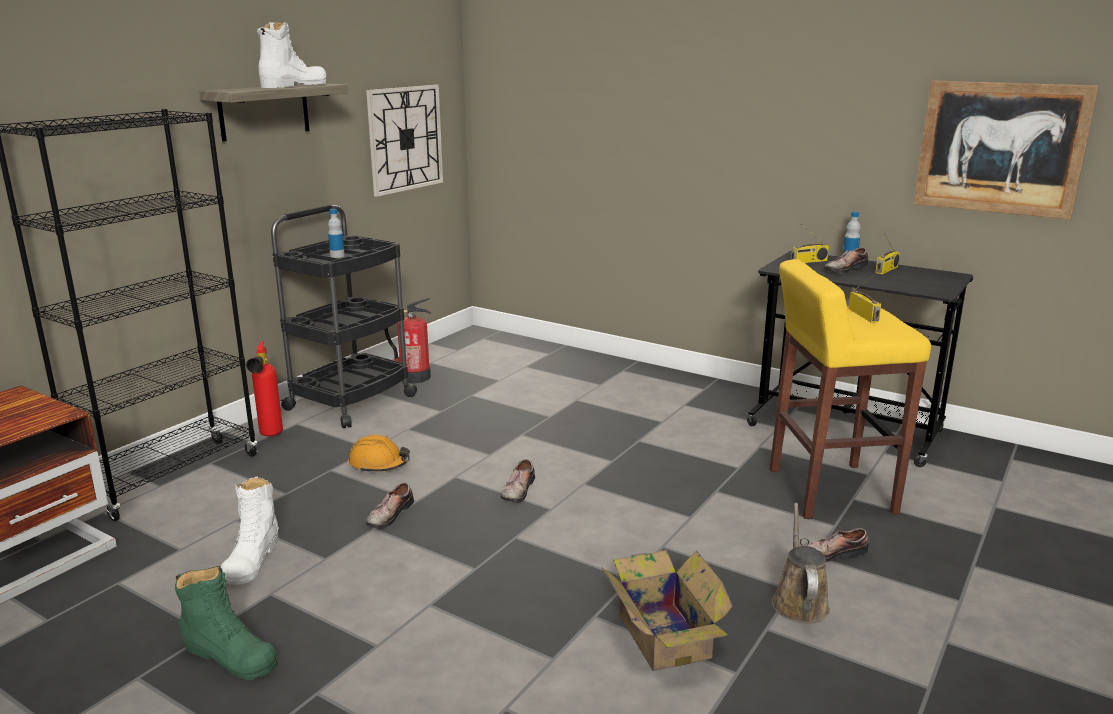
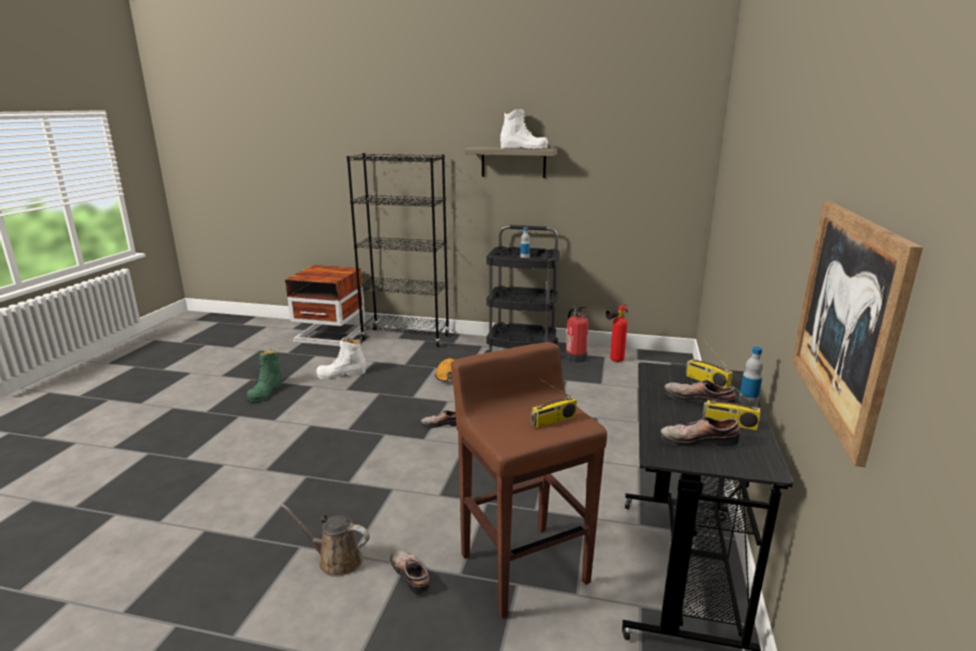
camera: 70 degrees right, 0 degrees up
(270, 436) = (462, 344): fire extinguisher -> fire extinguisher (614, 361)
(388, 514) = (394, 393): shoe -> shoe (697, 439)
(405, 139) = (636, 195): wall clock -> none
(663, 633) = (291, 503): cardboard box -> none
(799, 602) = (336, 560): brown watering can -> brown watering can turned 150 degrees counterclockwise
(828, 491) = (523, 567): yellow stool -> brown stool

